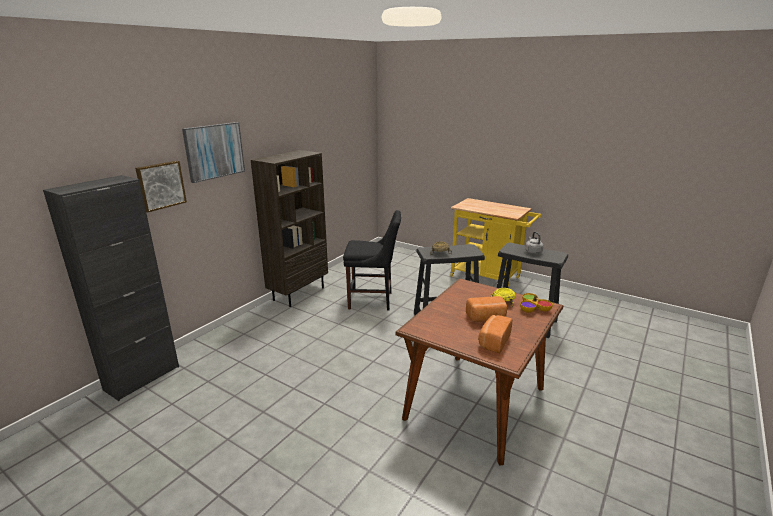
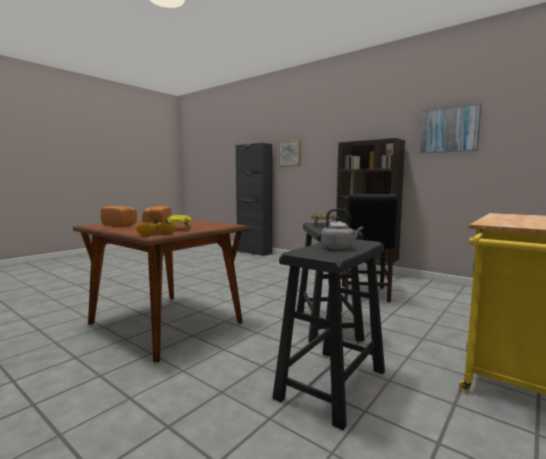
camera: 95 degrees right, 15 degrees down
(214, 151) = (324, 136): picture -> picture (448, 130)

